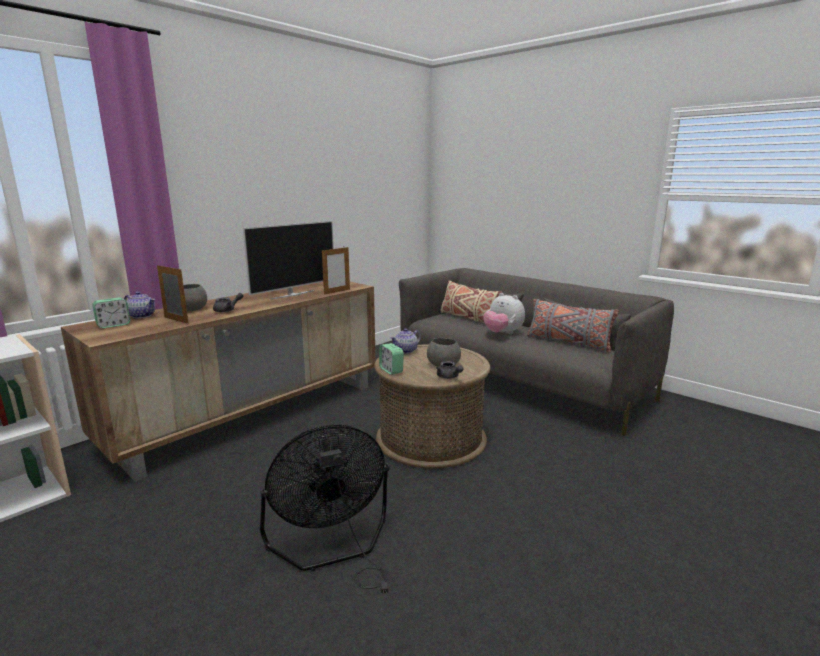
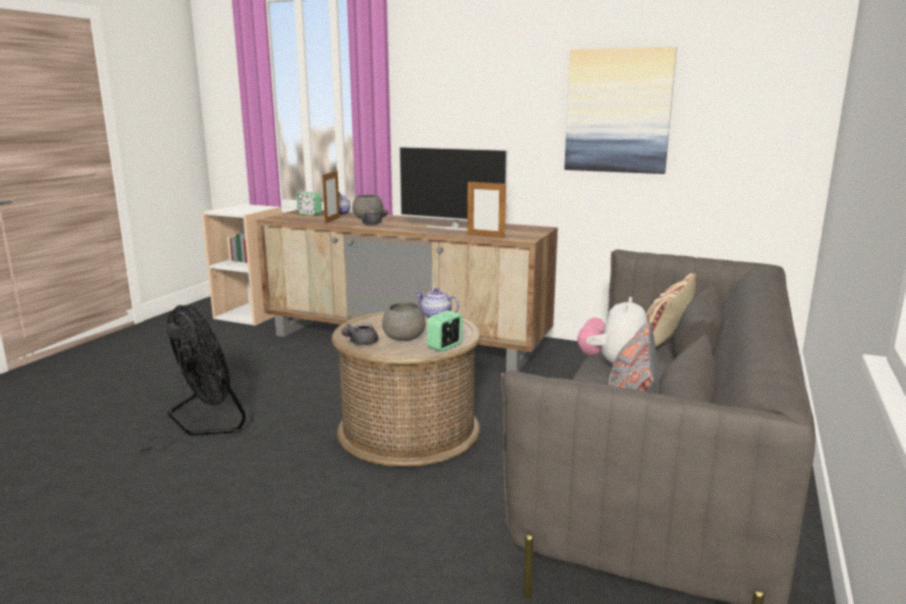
camera: 70 degrees right, 0 degrees up
(340, 189) = (618, 111): none -> picture
(391, 370) = (366, 319): alarm clock -> alarm clock (445, 346)

